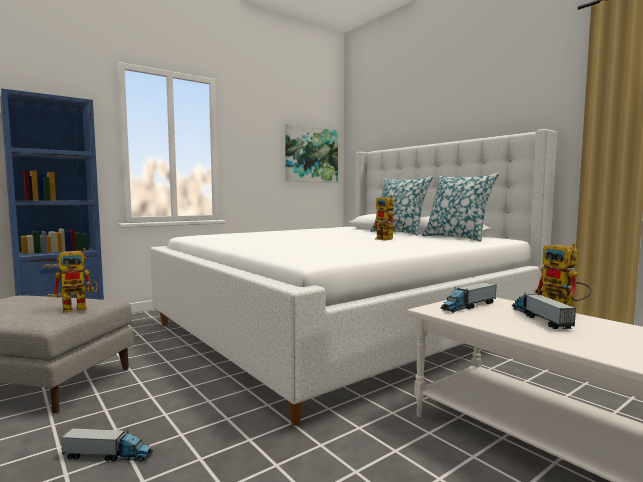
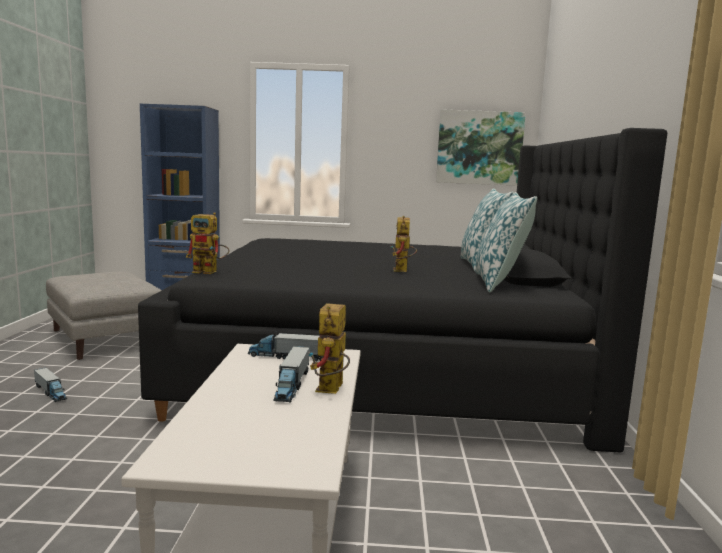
camera: 40 degrees right, 5 degrees up
(80, 308) = (115, 287): toy robot -> toy robot (210, 272)
(346, 327) = (383, 368): white bed -> black bed
(539, 318) = (292, 385): toy truck -> toy truck turned 150 degrees clockwise

